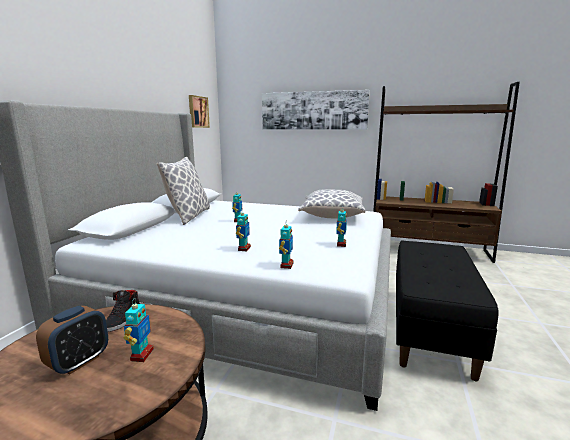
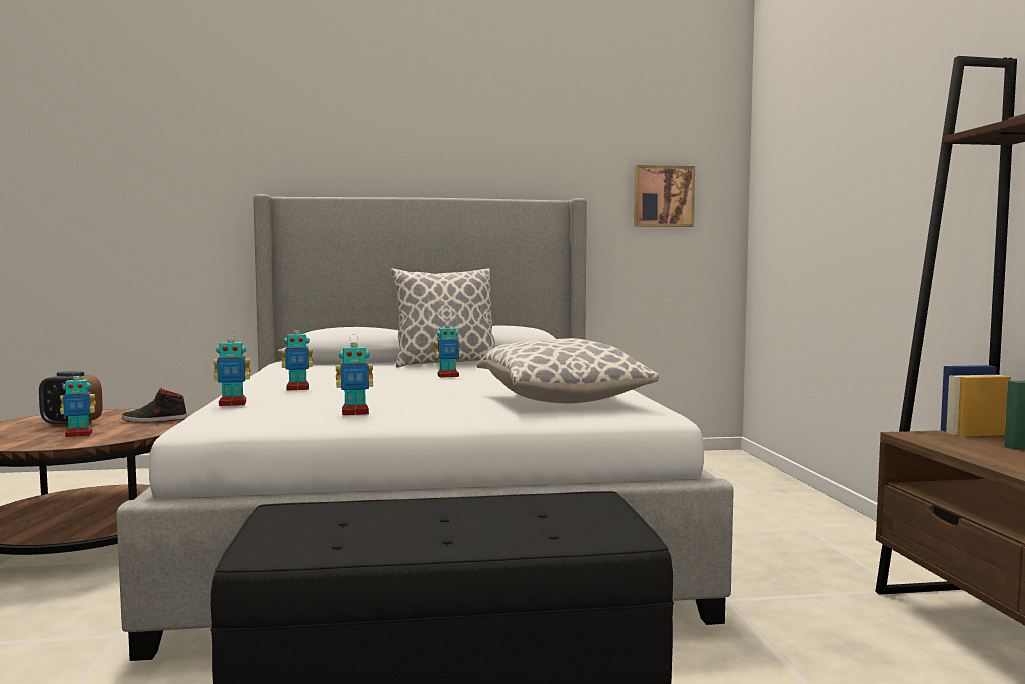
camera: 65 degrees right, 10 degrees down
(313, 110) = (875, 164): picture -> none

